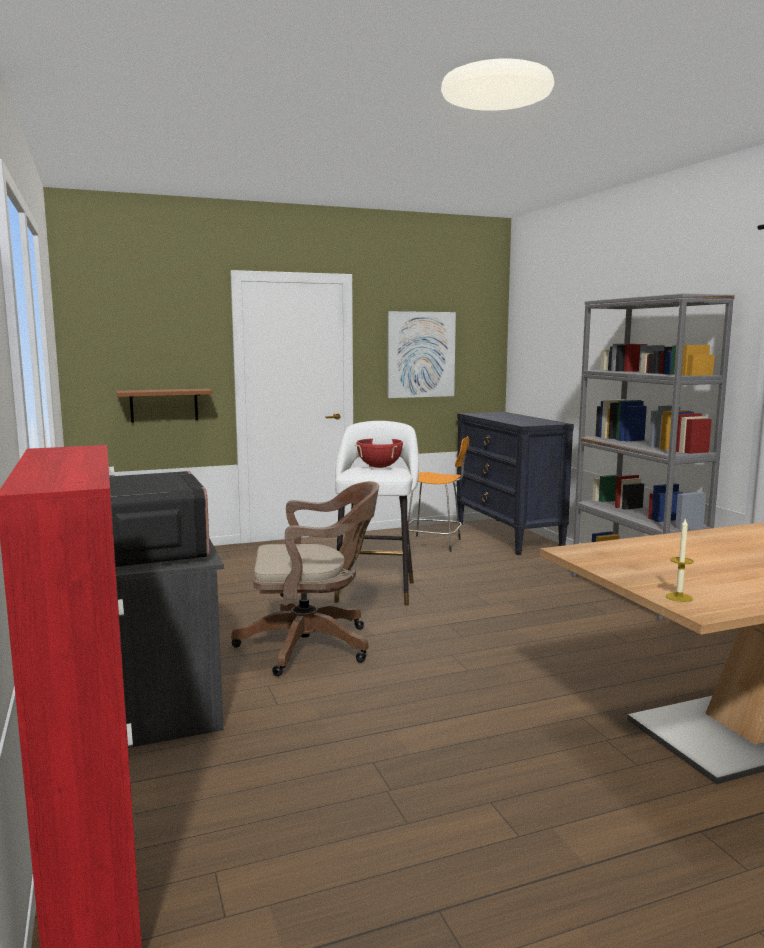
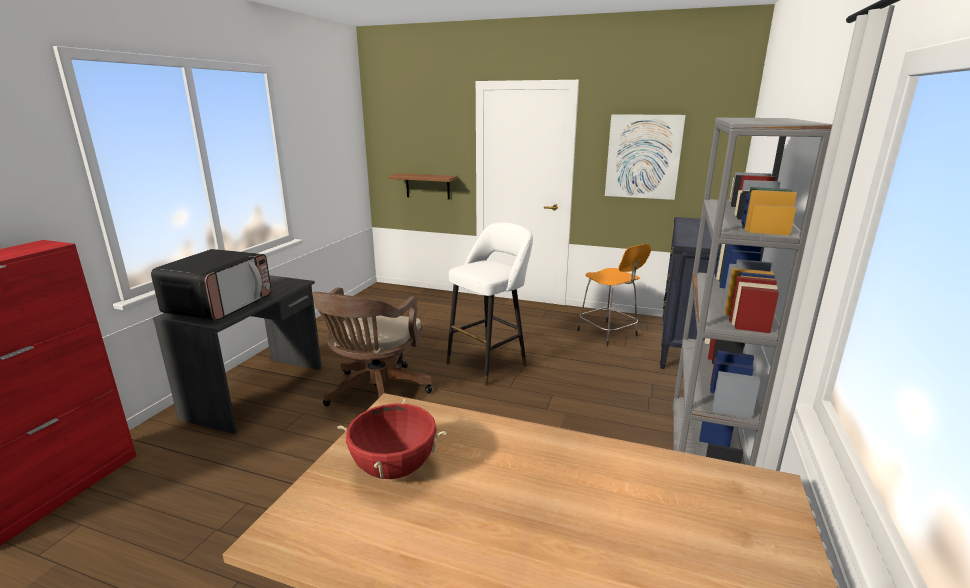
camera: 40 degrees right, 10 degrees up
(313, 645) = (375, 394): brown office chair -> brown office chair turned 75 degrees clockwise
(379, 467) = (496, 265): red cooking pot -> red cooking pot (394, 468)
(679, 597) = (303, 509): candle -> none

